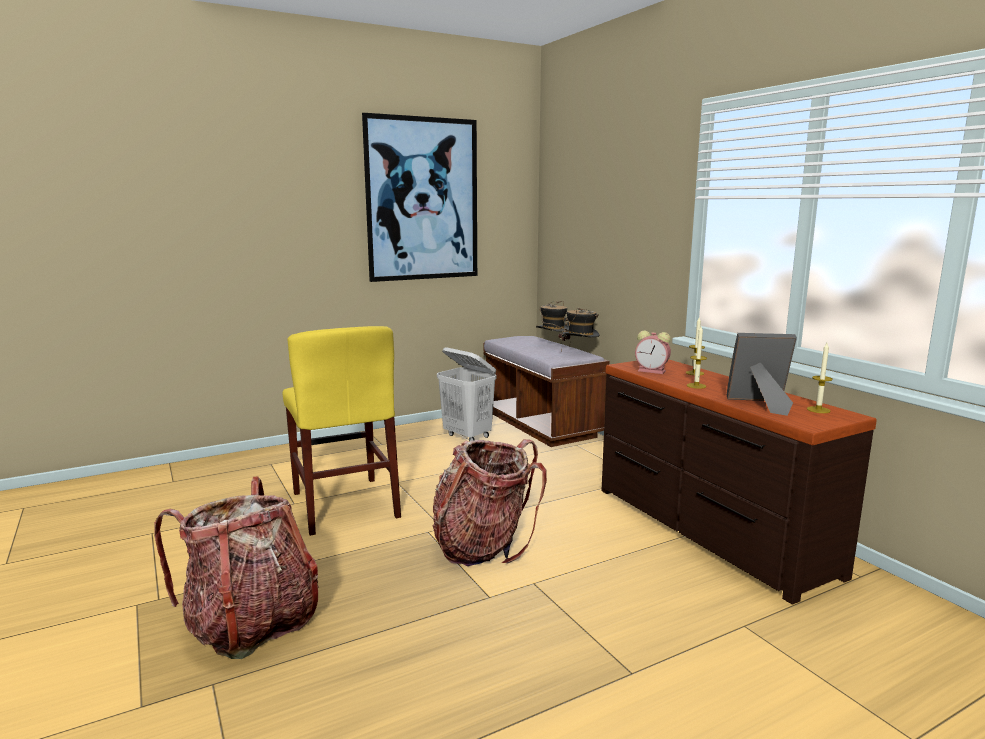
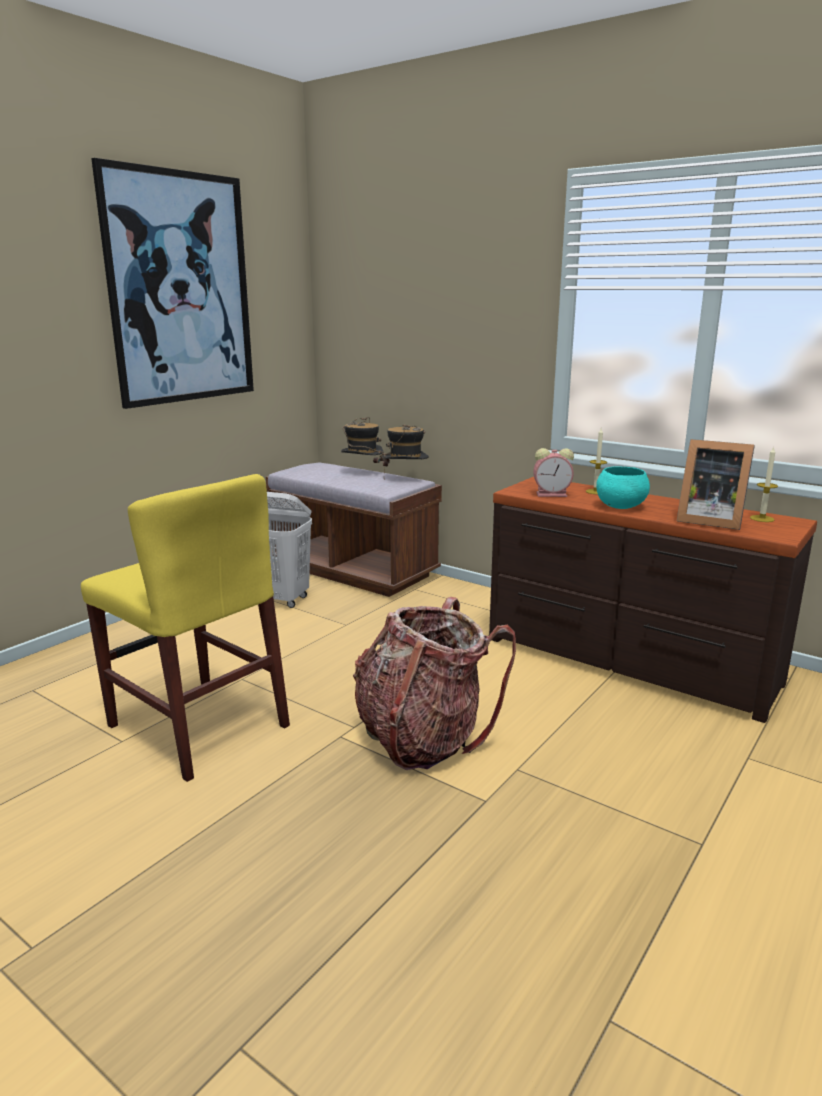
camera: 25 degrees left, 5 degrees up
(251, 624) = (217, 937): backpack -> none
(696, 386) = (620, 507): candle -> turquoise bowl
(760, 405) = (708, 520): picture frame -> picture frame turned 135 degrees counterclockwise

